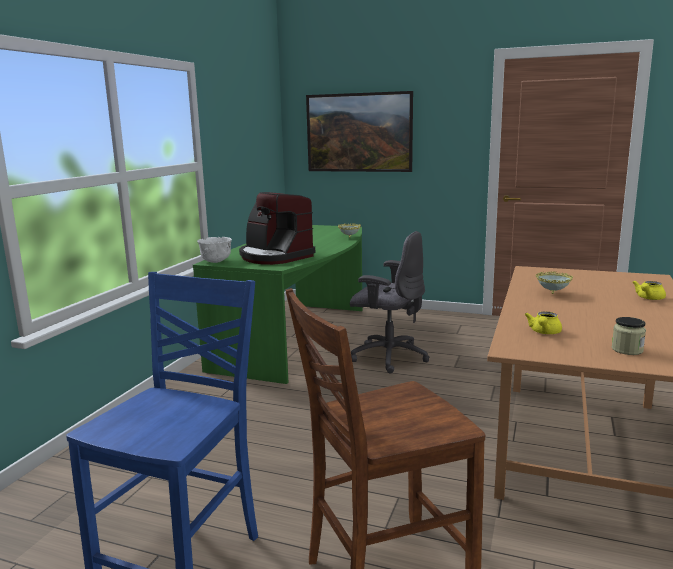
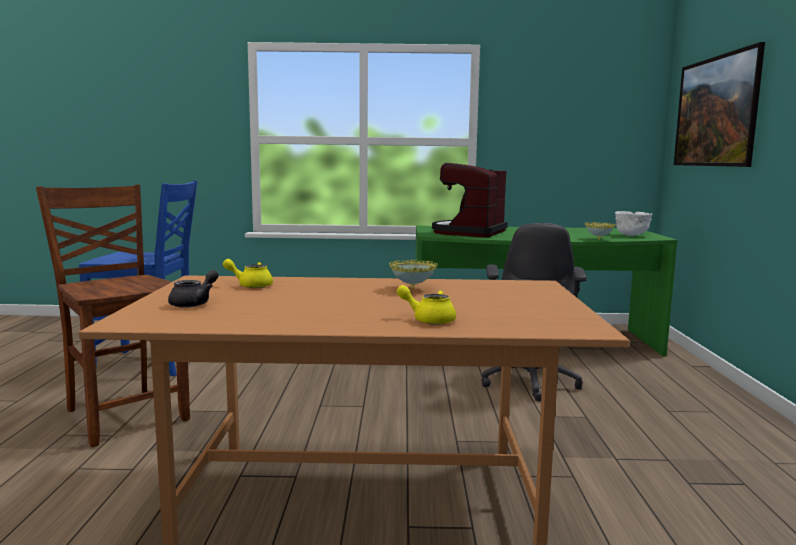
camera: 70 degrees right, 5 degrees down
(216, 262) = (430, 227): white bowl -> white bowl (631, 235)
(627, 350) = (194, 303): jar -> grey teapot

